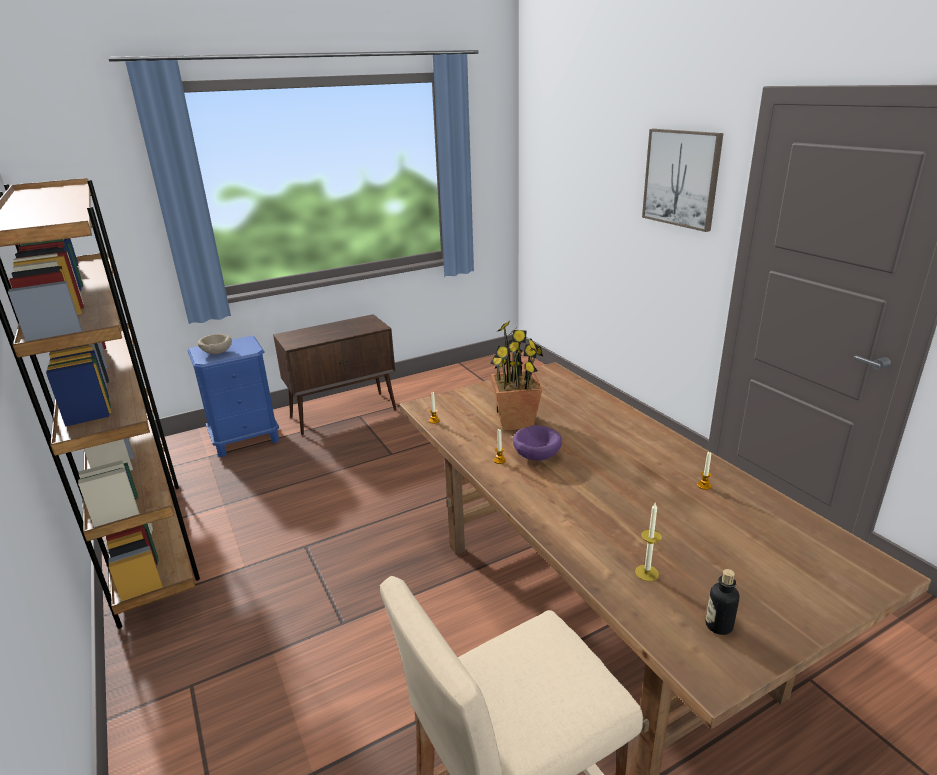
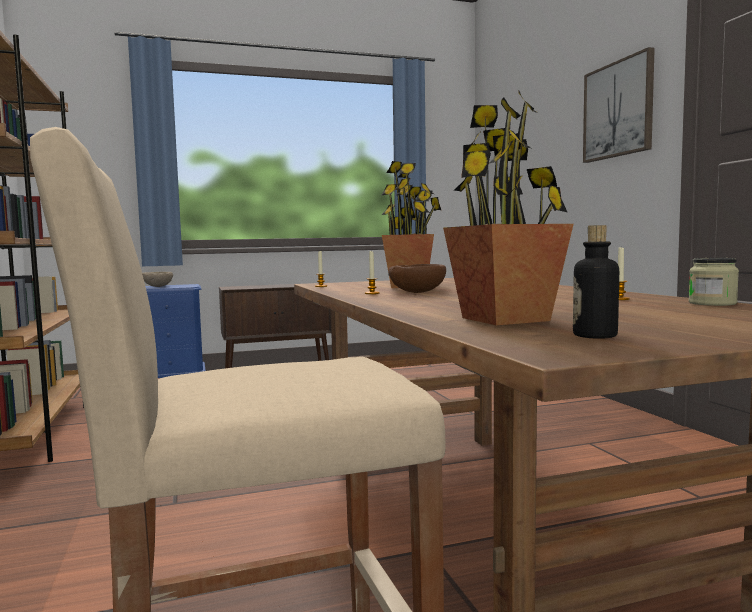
camera: 10 degrees right, 20 degrees down
(536, 455) = (416, 292): purple bowl -> brown bowl
(647, 573) = (505, 319): candle -> potted plant
(771, 503) = (712, 303): none -> jar

